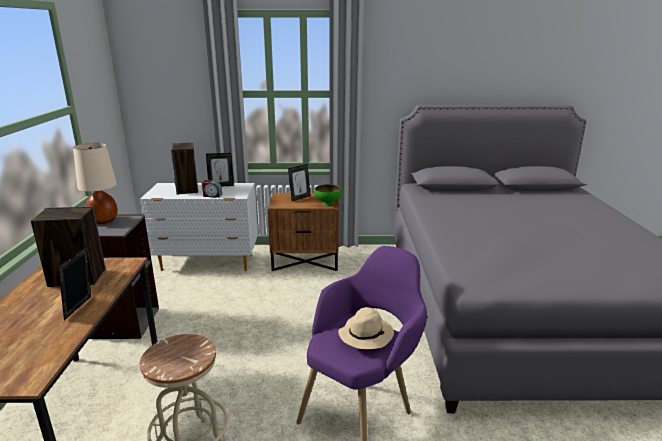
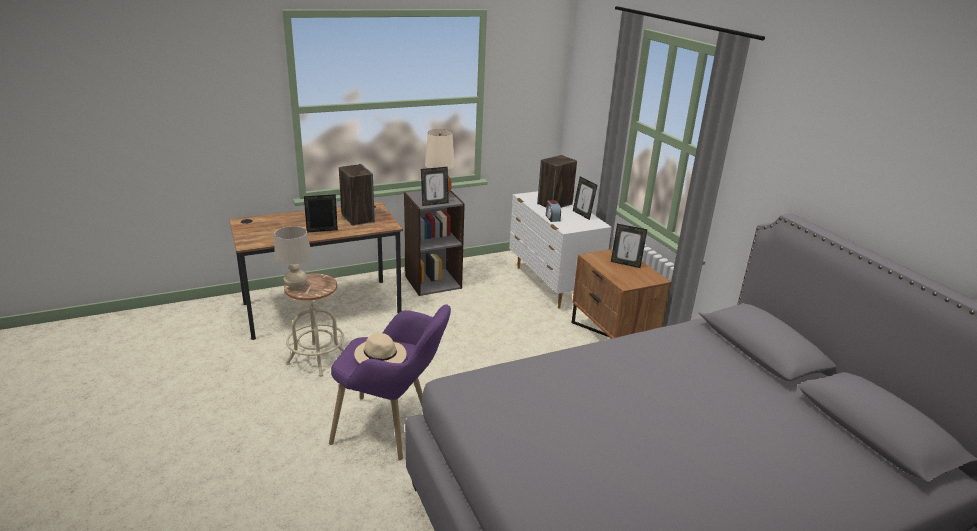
camera: 65 degrees right, 5 degrees up
(122, 226) = (434, 203): none -> picture frame
(170, 368) = (296, 286): none -> beige table lamp
(328, 204) = (627, 283): green bowl -> none

